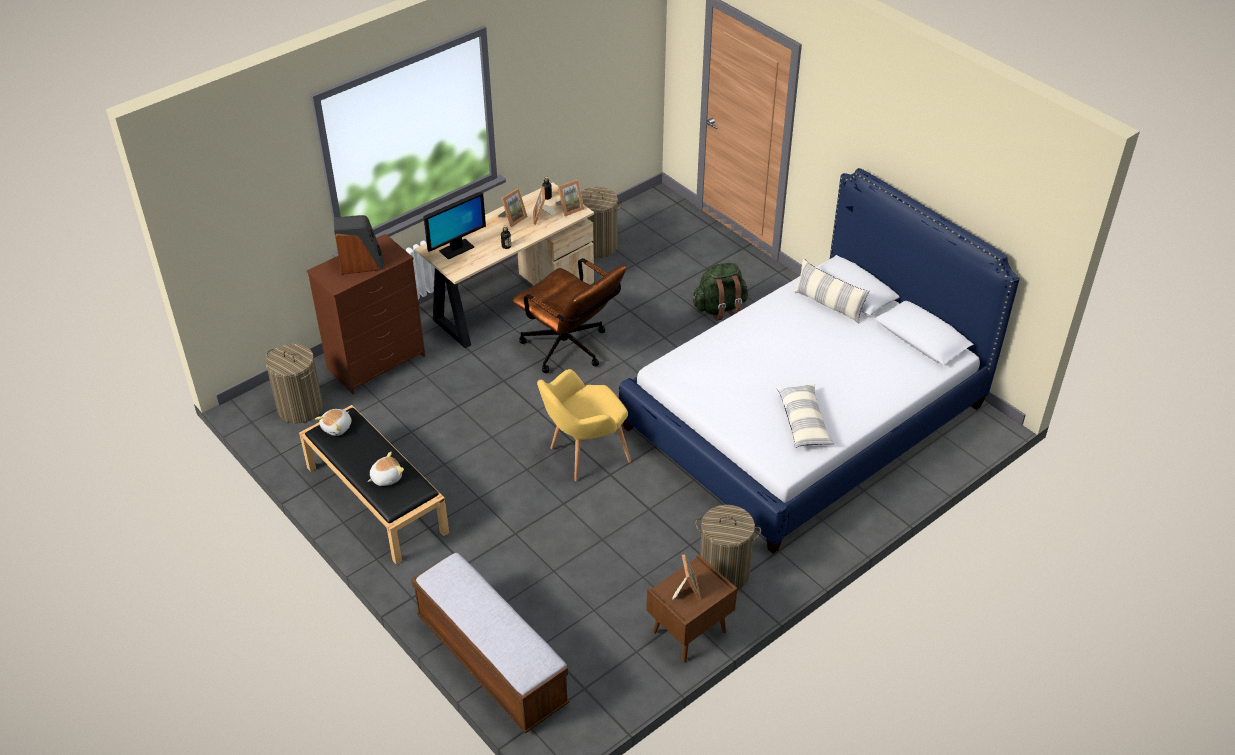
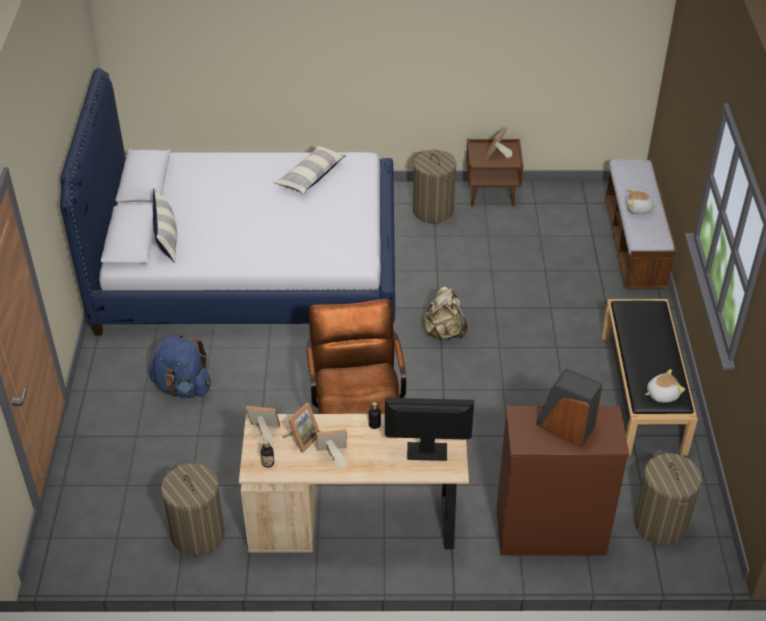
camera: 140 degrees left, 0 degrees up
(386, 477) = (647, 329): plush toy -> plush toy (638, 209)
(583, 455) = (444, 332): yellow armchair -> beige backpack
(720, 308) = (183, 387): green backpack -> blue backpack

